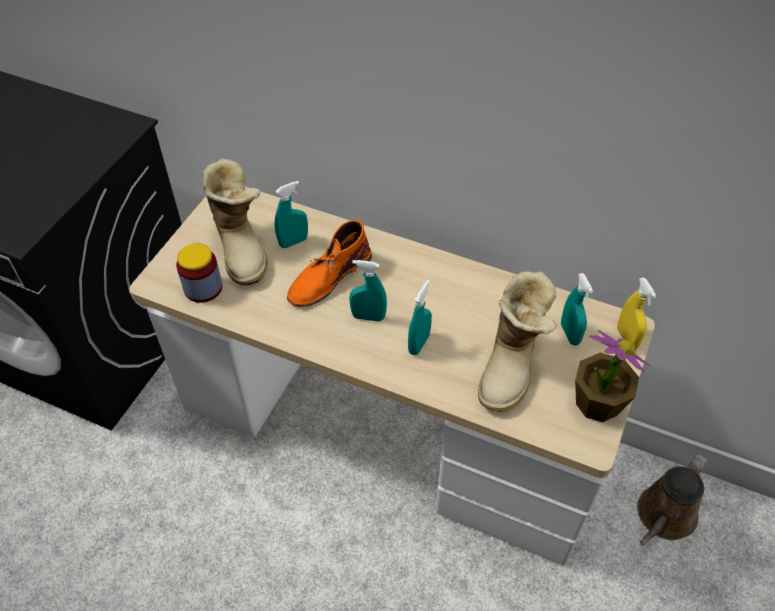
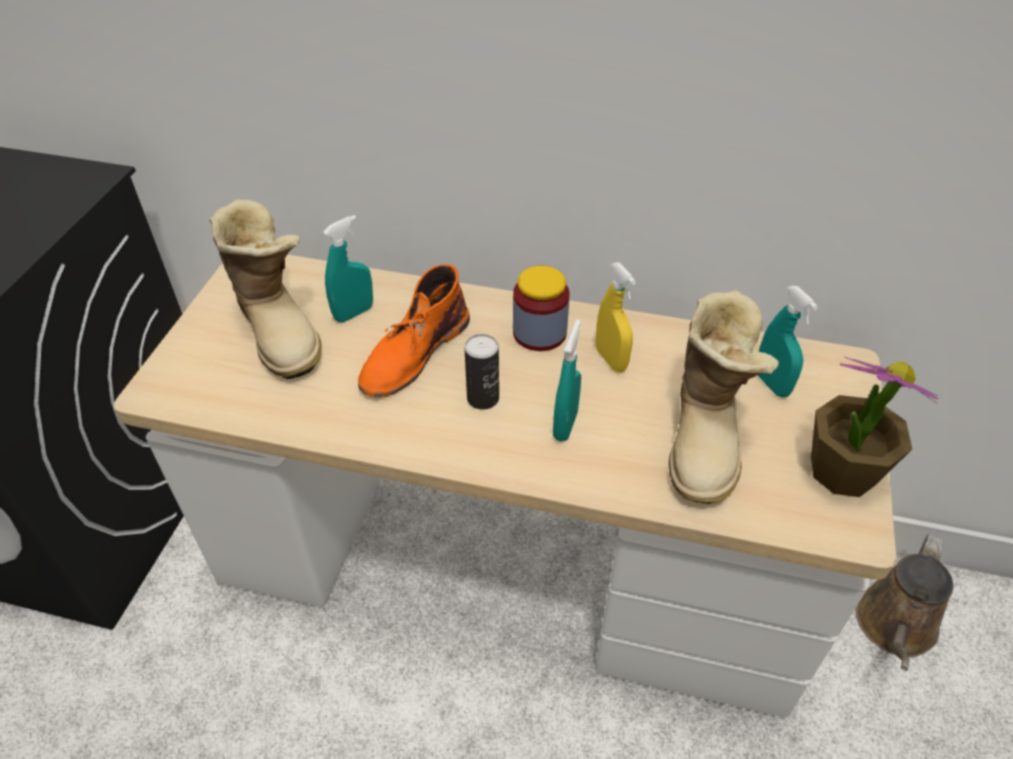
camera: 10 degrees left, 5 degrees down
(203, 288) = (229, 390): jar -> jar (539, 333)
(368, 317) = (483, 398): turquoise spray bottle -> can
(627, 338) = (849, 379): yellow spray bottle -> yellow spray bottle (611, 359)

